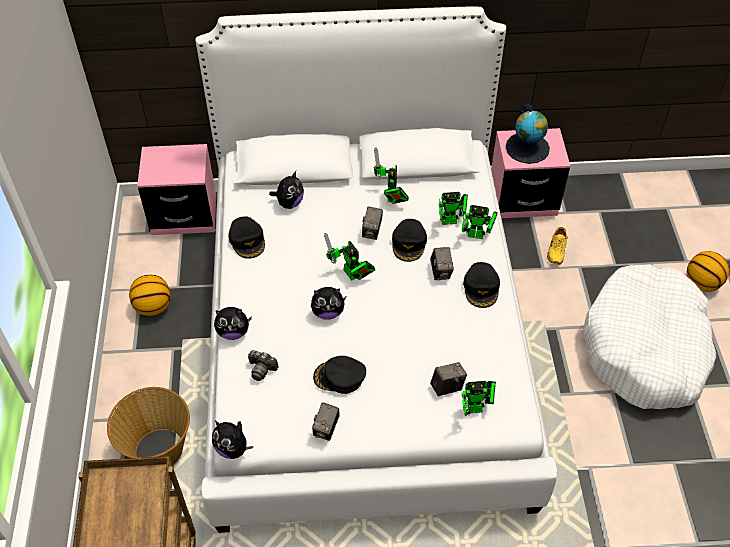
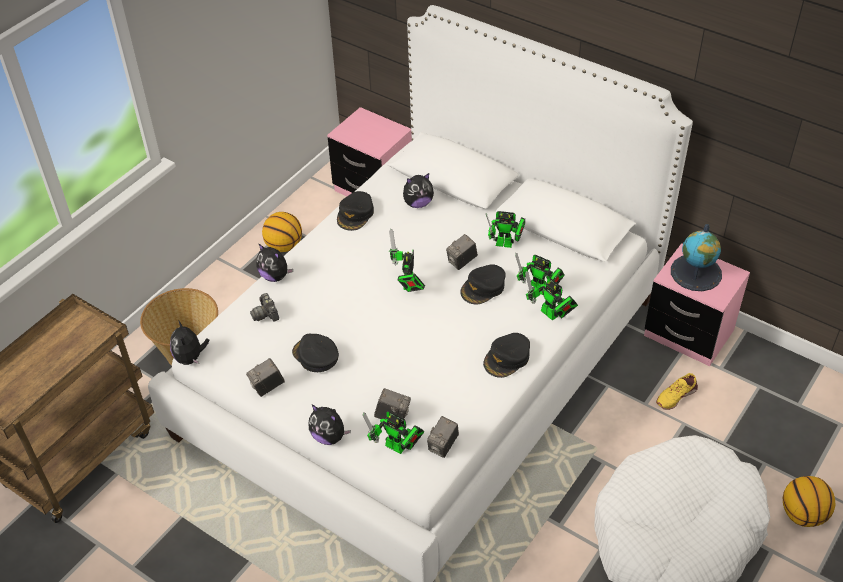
camera: 40 degrees right, 5 degrees down
(328, 312) = (359, 303): plush toy -> plush toy (329, 436)
(391, 198) = (506, 244): toy robot -> toy robot turned 120 degrees counterclockwise
(441, 272) = (485, 326): camera -> camera (443, 446)

